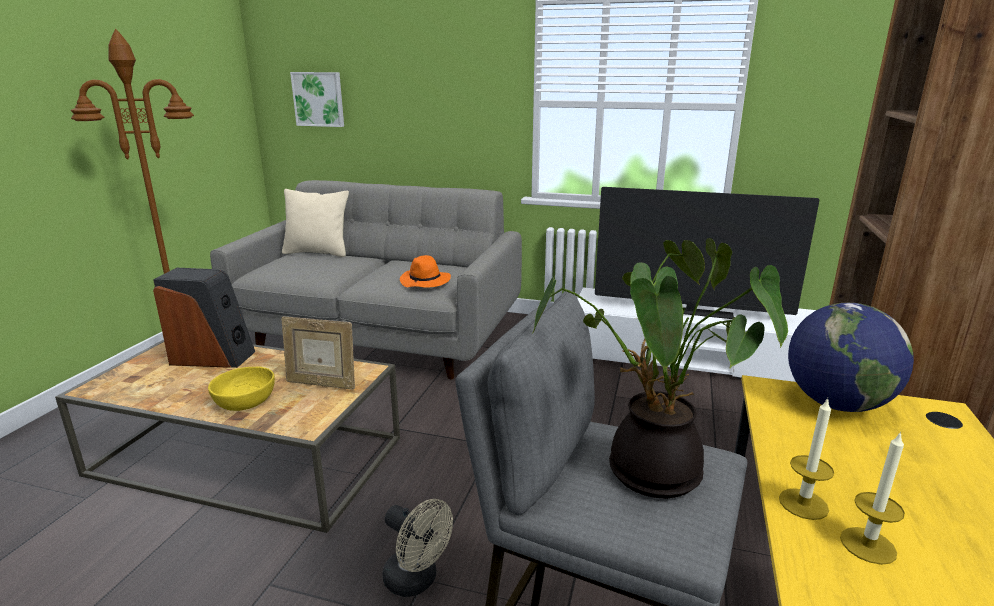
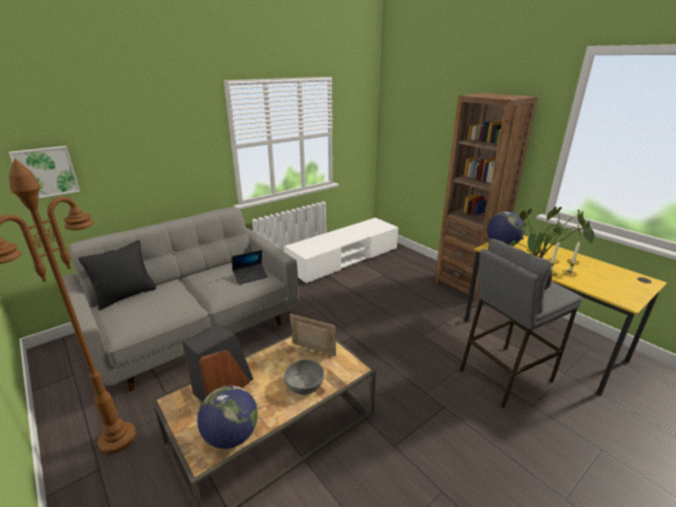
camera: 55 degrees left, 5 degrees up
(129, 391) = (231, 436): none -> globe
(244, 402) = (304, 385): yellow bowl -> grey bowl
(317, 252) = (126, 296): beige pillow -> black pillow
(321, 384) = (313, 352): picture frame -> picture frame turned 120 degrees counterclockwise
(417, 581) = (425, 395): beige fan -> none
(425, 282) = (250, 276): orange hat -> laptop
(690, 312) = (344, 237): television -> none

